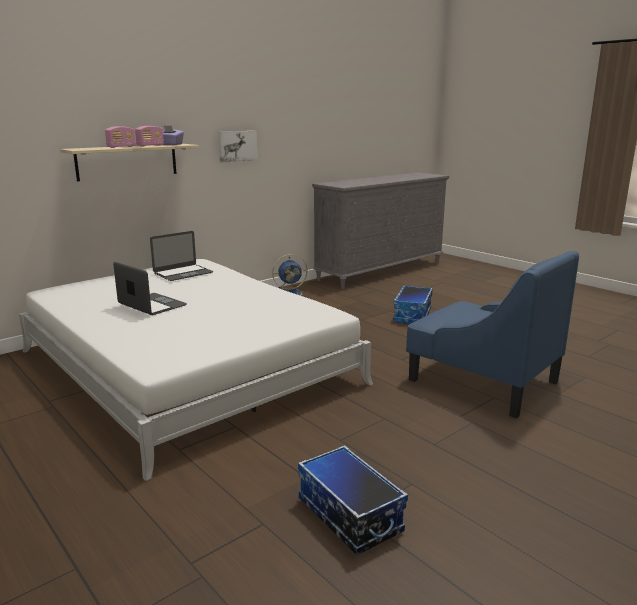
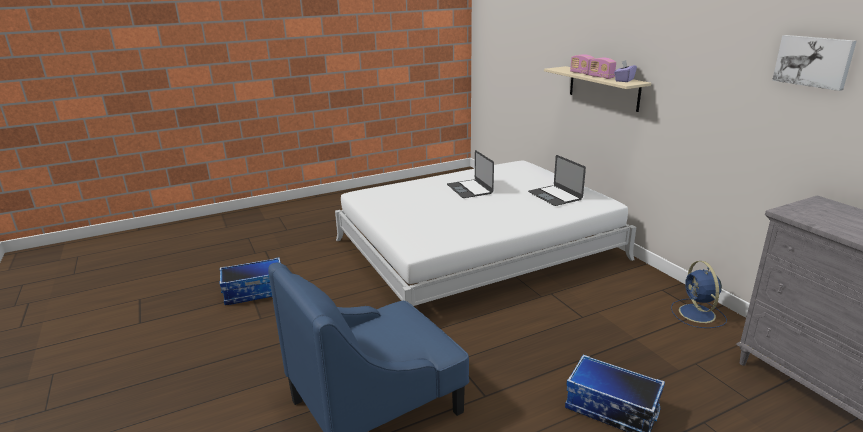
camera: 105 degrees right, 5 degrees up
(152, 304) = (469, 189): laptop -> laptop turned 105 degrees clockwise
(237, 146) = (711, 101): picture -> picture (813, 61)

